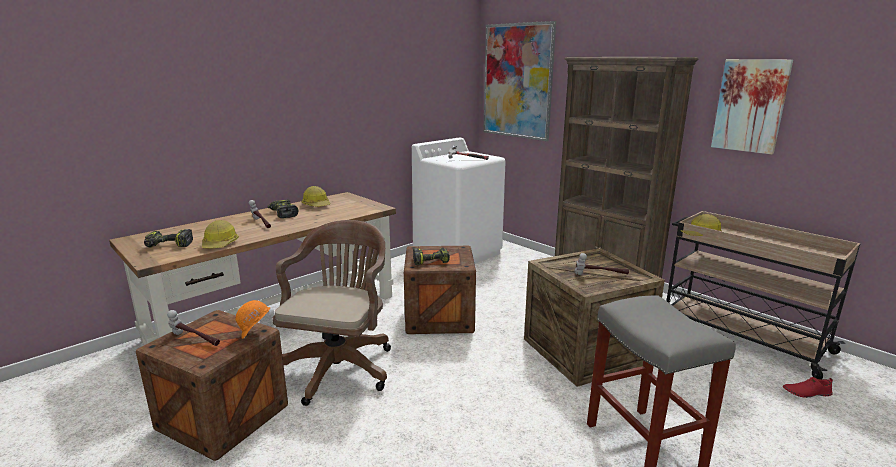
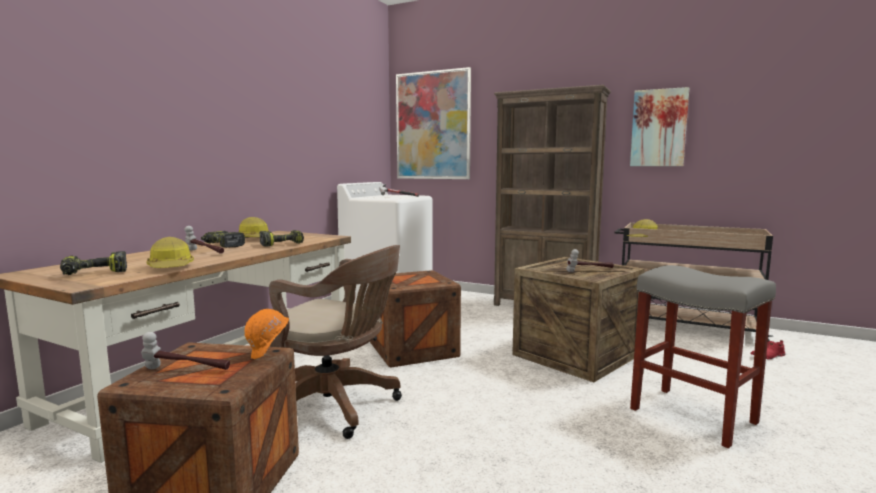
camera: 20 degrees left, 10 degrees down
(340, 365) = (335, 406): brown office chair -> brown office chair turned 120 degrees clockwise
(431, 261) = (408, 282): power drill -> power drill (282, 244)

